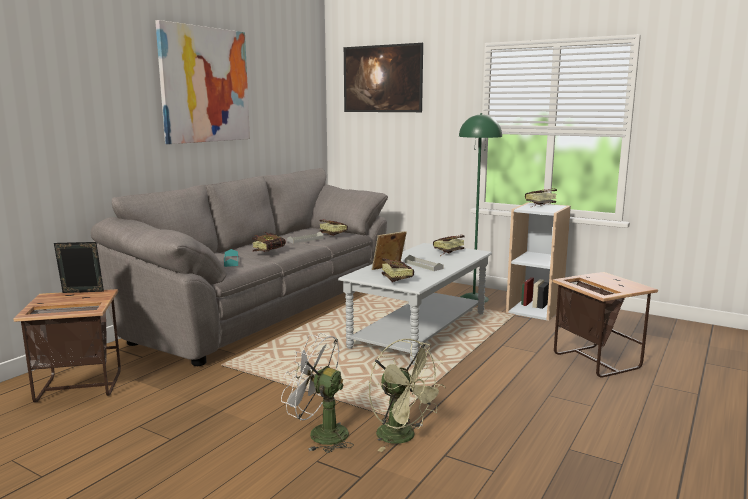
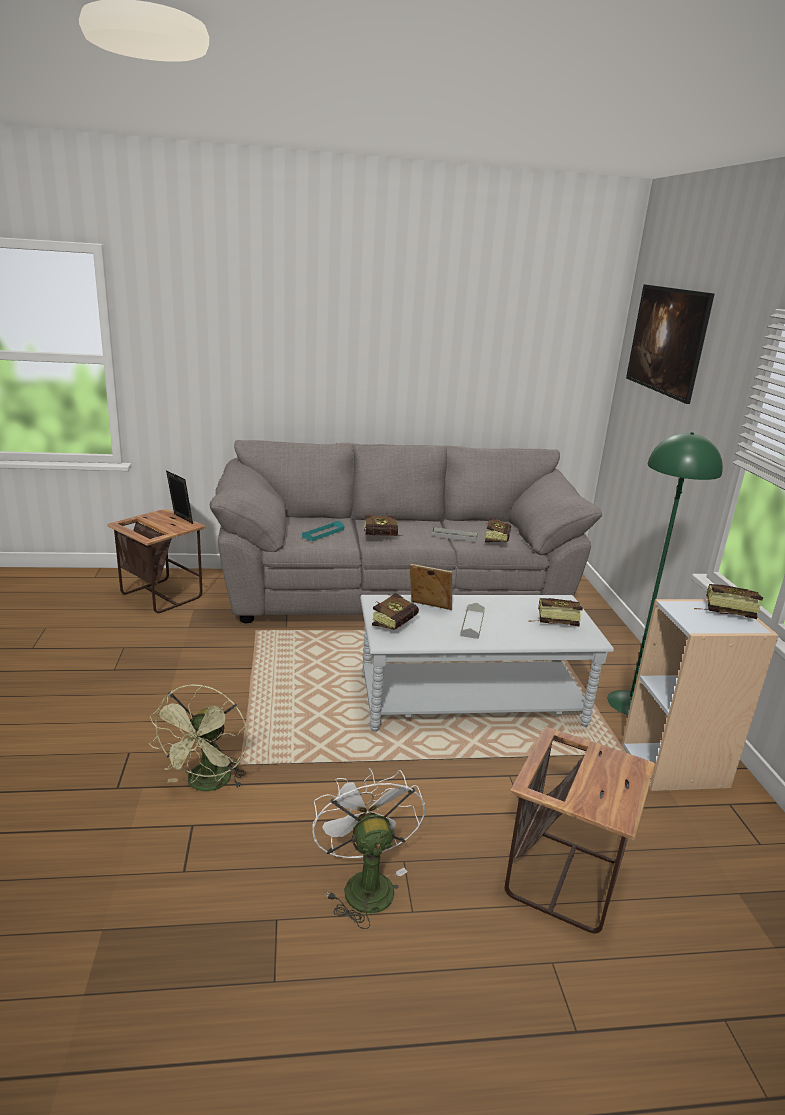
camera: 50 degrees right, 10 degrees up
(205, 85) = (396, 330): picture -> none
(320, 434) = (175, 734): white fan -> white fan (364, 883)

